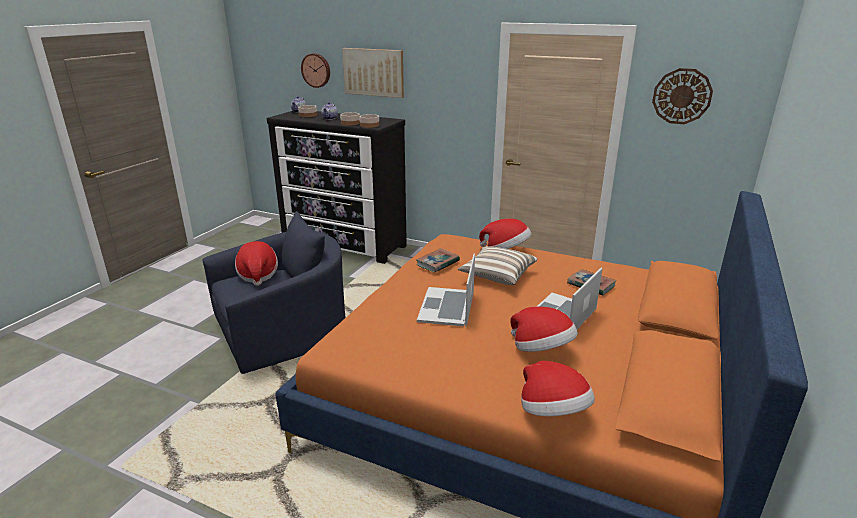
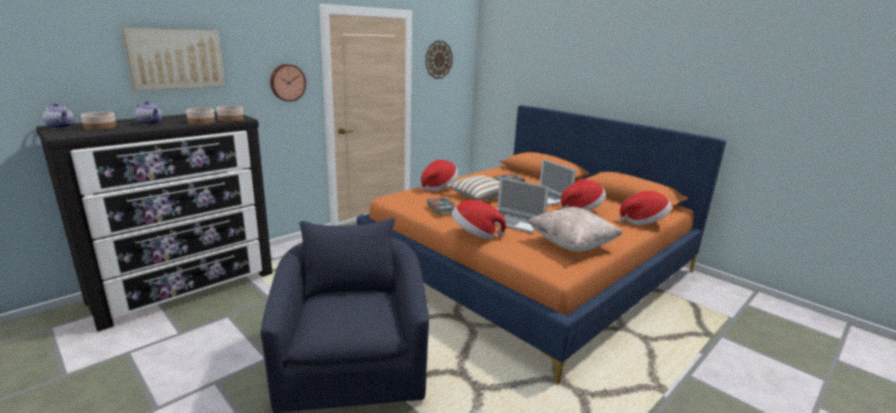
camera: 70 degrees left, 5 degrees down
(258, 275) = (326, 308): hat -> hat (475, 235)
(316, 70) = (68, 62): wall clock -> wall clock (287, 82)
(403, 352) = (572, 244): none -> beige pillow

